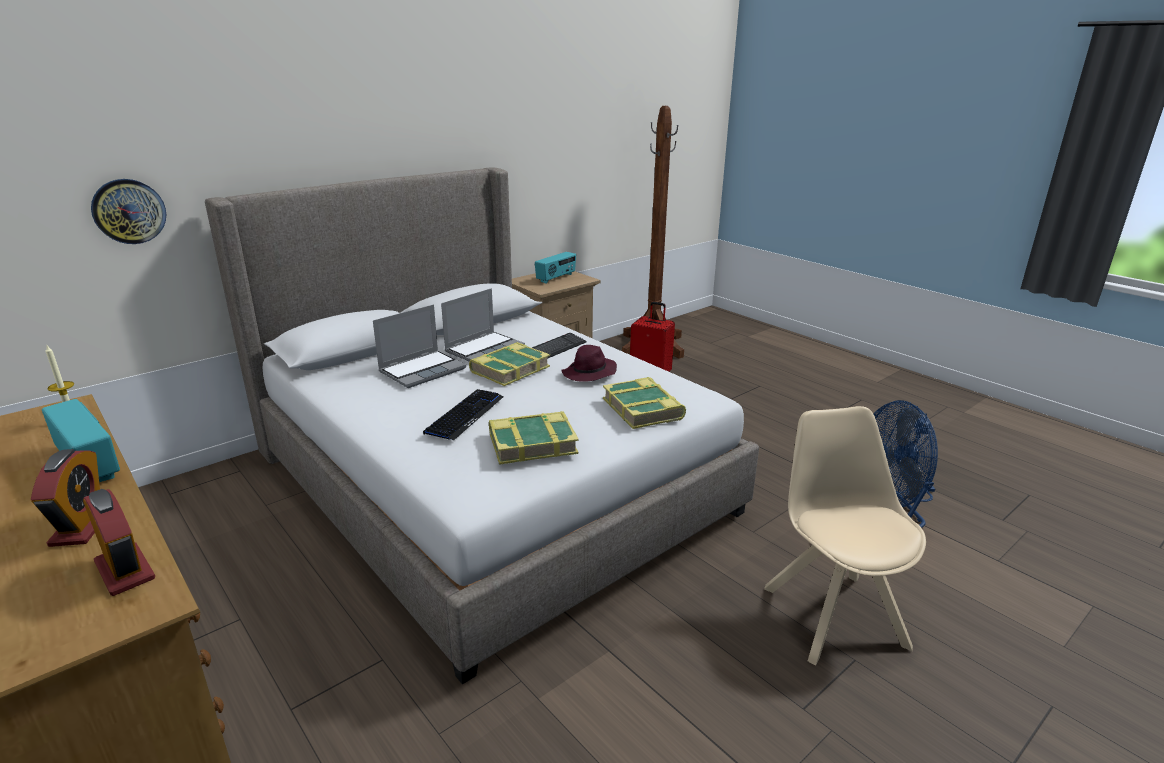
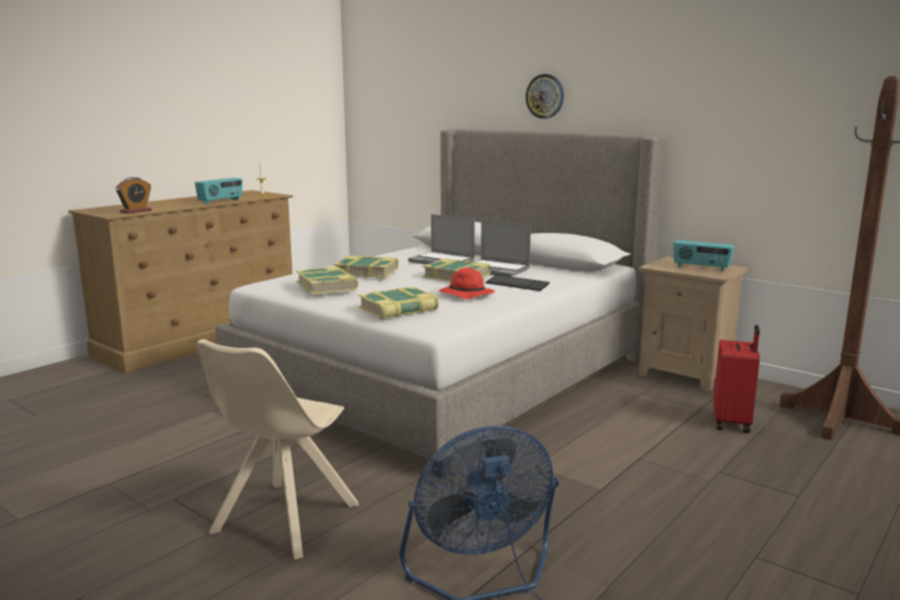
camera: 80 degrees right, 10 degrees down
(83, 526) = (170, 206): alarm clock -> none
(129, 211) = (427, 132): wall clock -> wall clock (545, 96)
(465, 415) = (367, 272): keyboard -> book
(589, 373) = (465, 295): purple hat -> red hat
(833, 613) = (283, 520): beige chair -> beige chair turned 135 degrees clockwise

